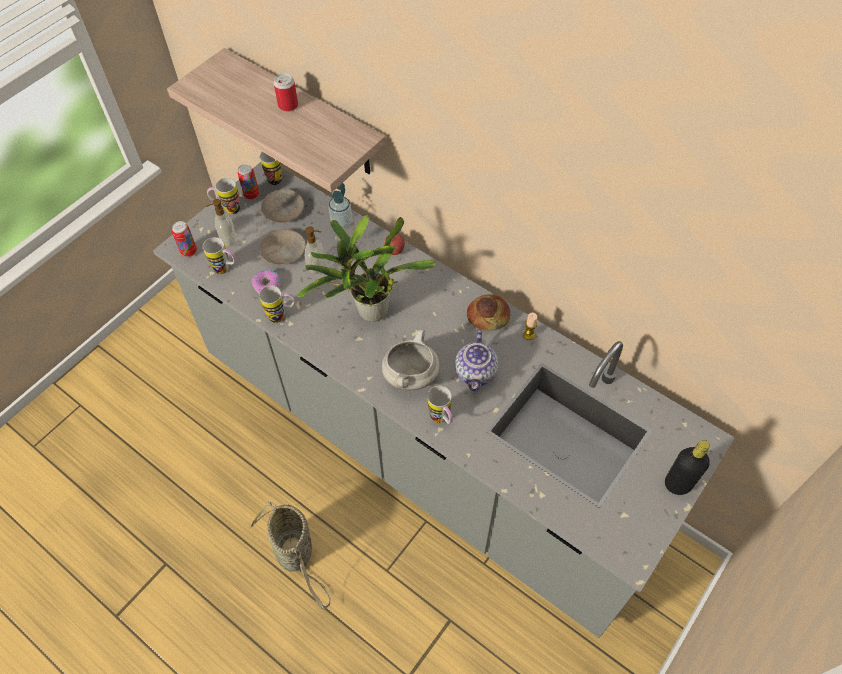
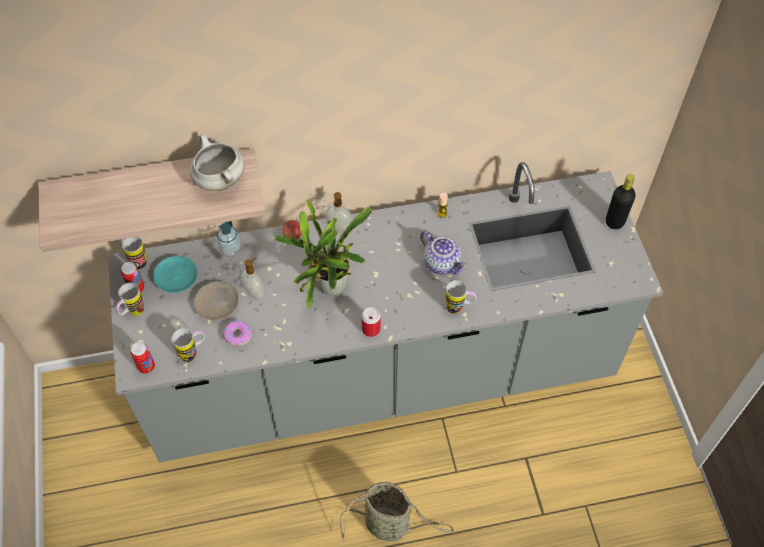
camera: 50 degrees left, 0 degrees up
(227, 239) = (164, 333): soap dispenser -> soap dispenser (339, 227)
(282, 316) = (277, 344): mug -> none
(283, 210) = (176, 277): beige plate -> turquoise plate
(288, 105) = (156, 182): can -> can (371, 329)
(410, 375) = (407, 301): white cooking pot -> white cooking pot (219, 180)
(488, 316) = (404, 223): bread -> none

